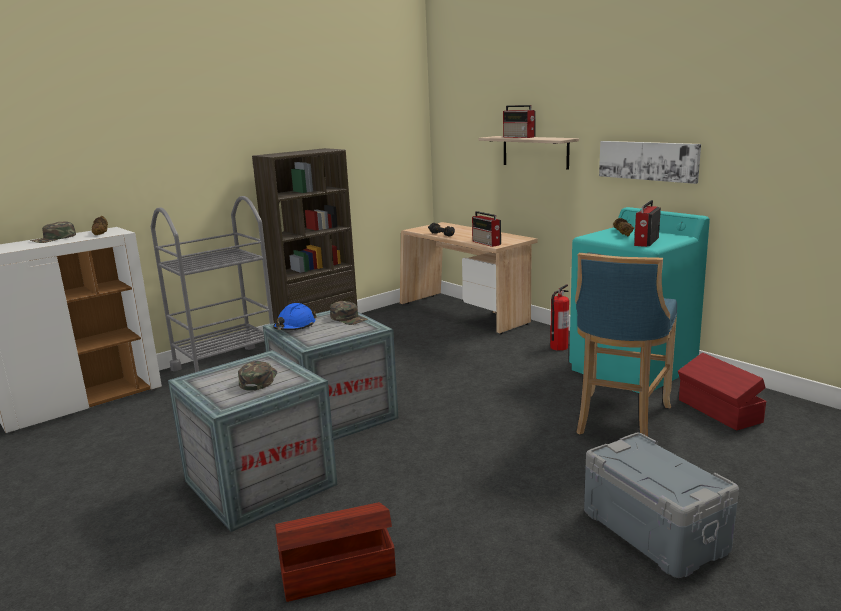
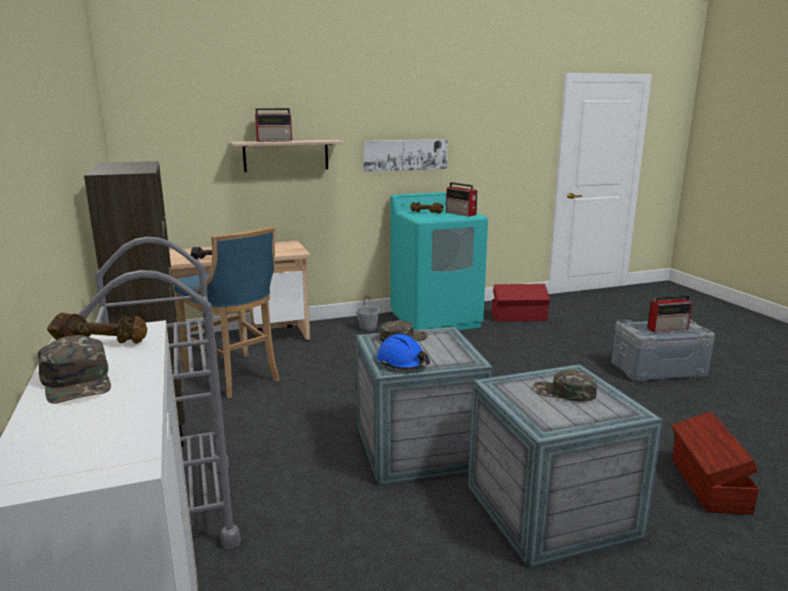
camera: 70 degrees left, 0 degrees up
(486, 243) = (283, 252): radio -> radio (668, 329)
(558, 347) = (367, 329): fire extinguisher -> grey bucket
(619, 421) = (515, 343): blue stool -> blue stool (235, 377)

